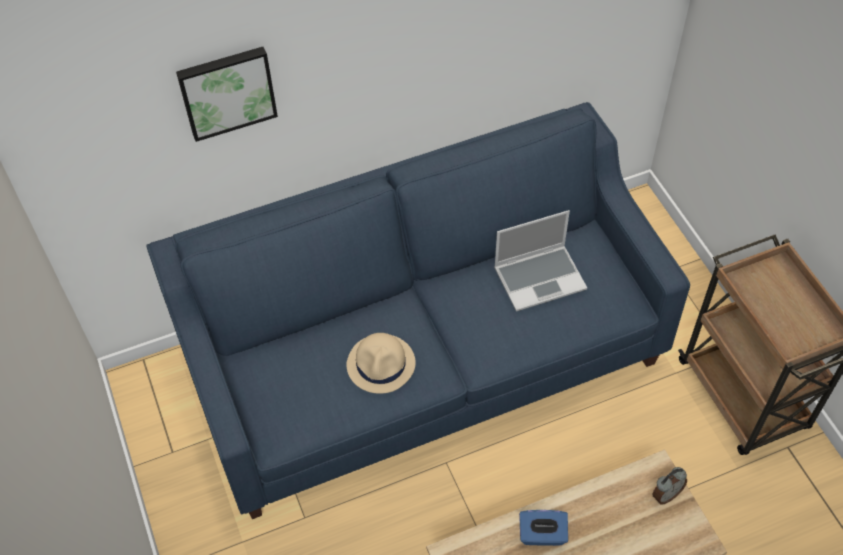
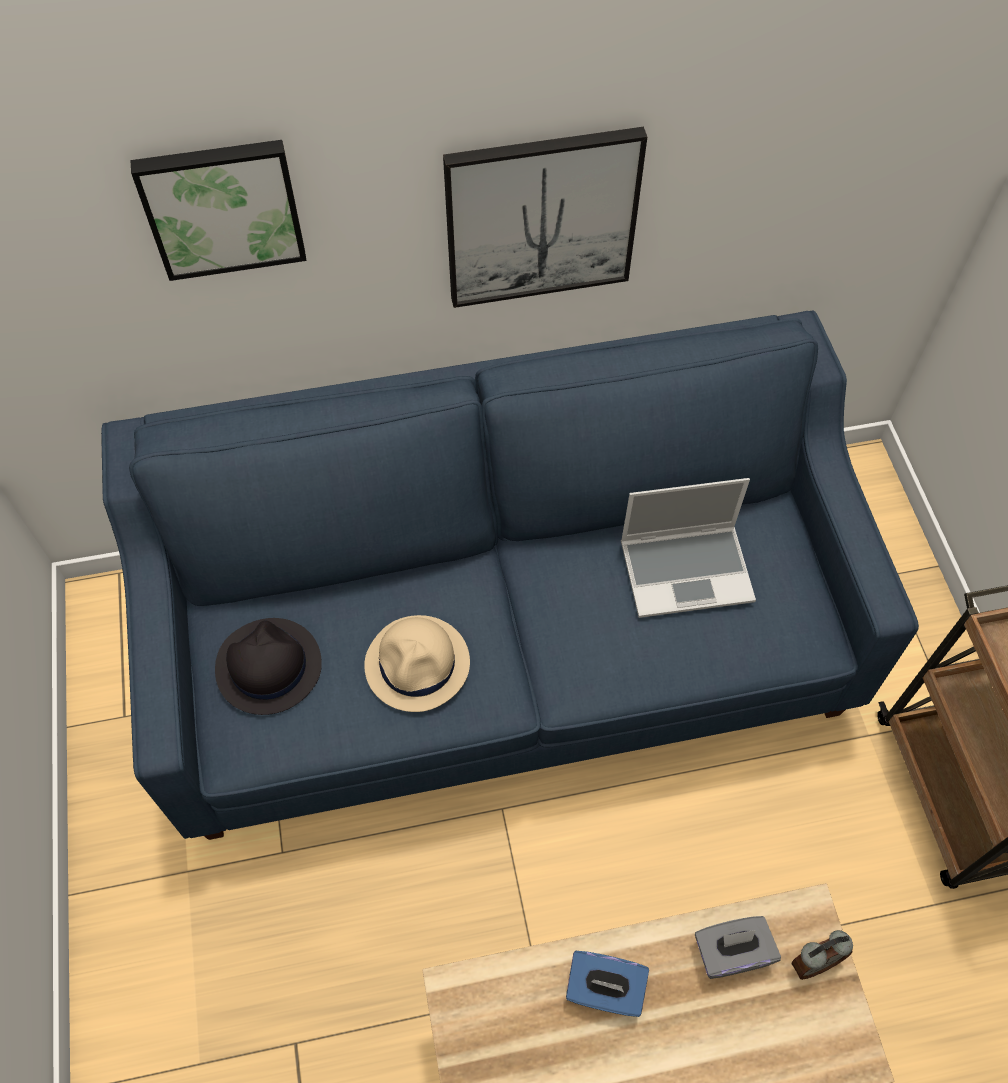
camera: 10 degrees right, 5 degrees up
(284, 383) = (267, 666): none -> black hat
(414, 69) = (541, 217): none -> picture
(615, 499) = (731, 952): none -> grey tissue box

